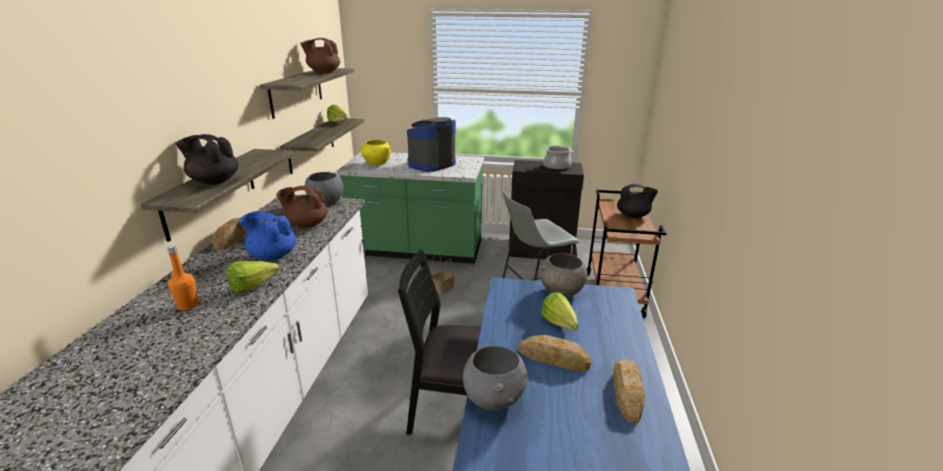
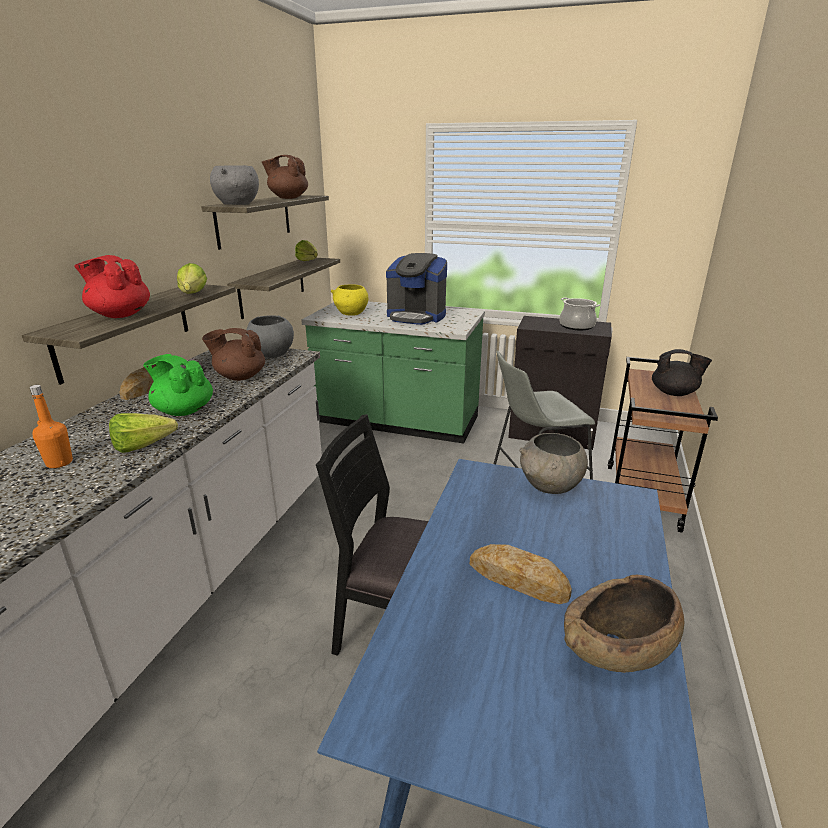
camera: 10 degrees right, 0 degrees up
(214, 181) = (120, 315): black teapot -> red teapot
(272, 256) = (183, 411): blue teapot -> green teapot
(431, 164) = (416, 317): coffee machine -> coffee machine turned 120 degrees counterclockwise
(443, 287) = (418, 469): basket -> none
(494, 399) = (416, 631): grey bowl -> grey bowl (238, 204)
(560, 326) = (538, 534): lettuce -> lettuce (191, 296)
(627, 392) = (619, 646): bread -> brown bowl

